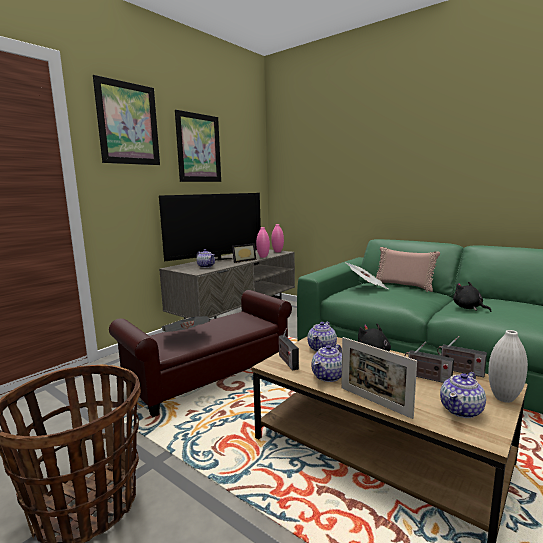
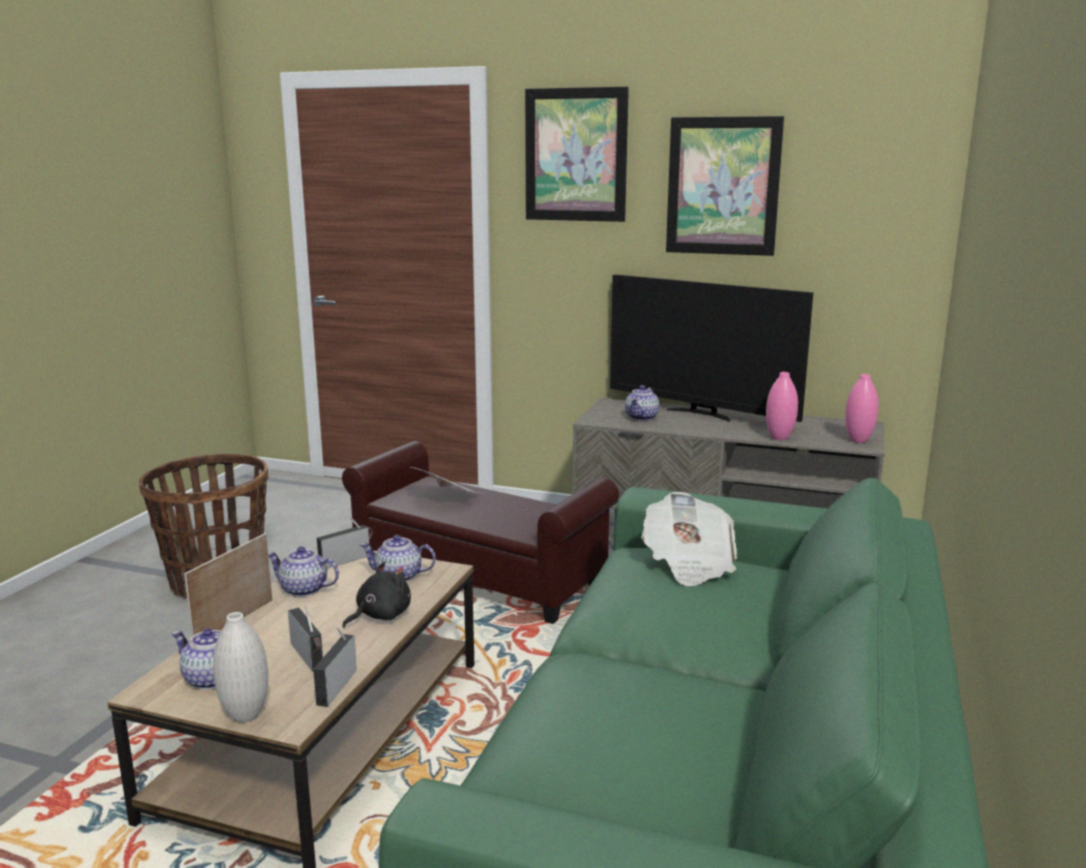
camera: 70 degrees right, 5 degrees up
(243, 260) = (722, 430): picture frame -> none
(403, 286) = (768, 609): beige pillow -> none
(426, 377) = (309, 657): radio -> radio turned 135 degrees clockwise
(468, 308) = (600, 676): black plush toy -> none

